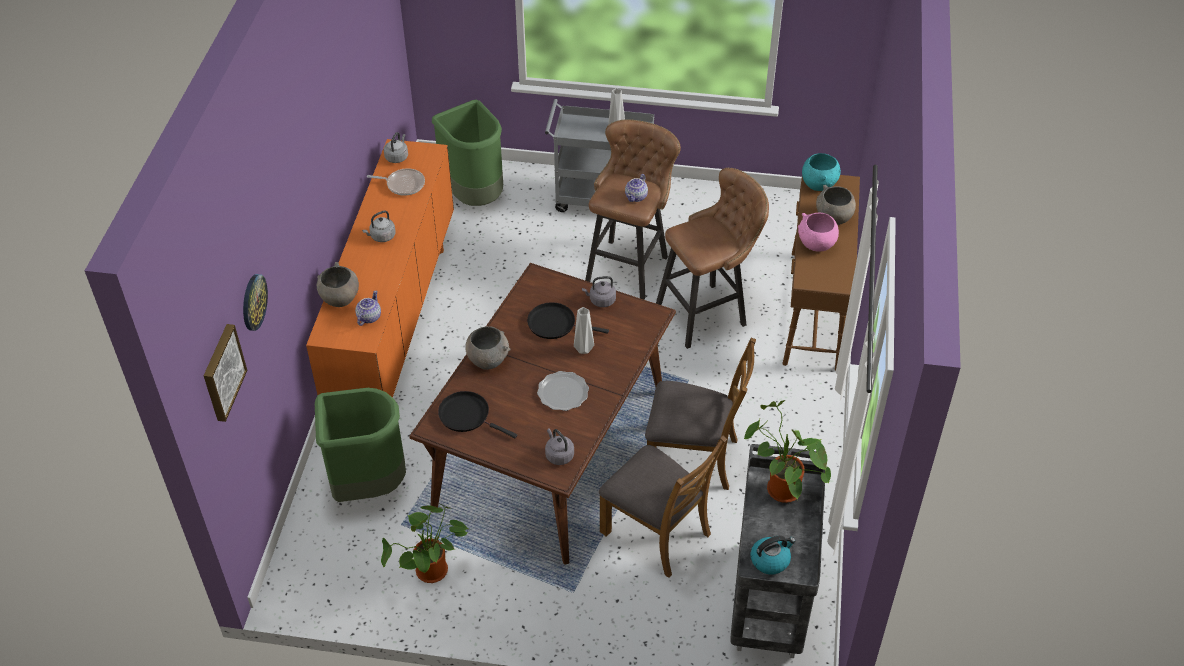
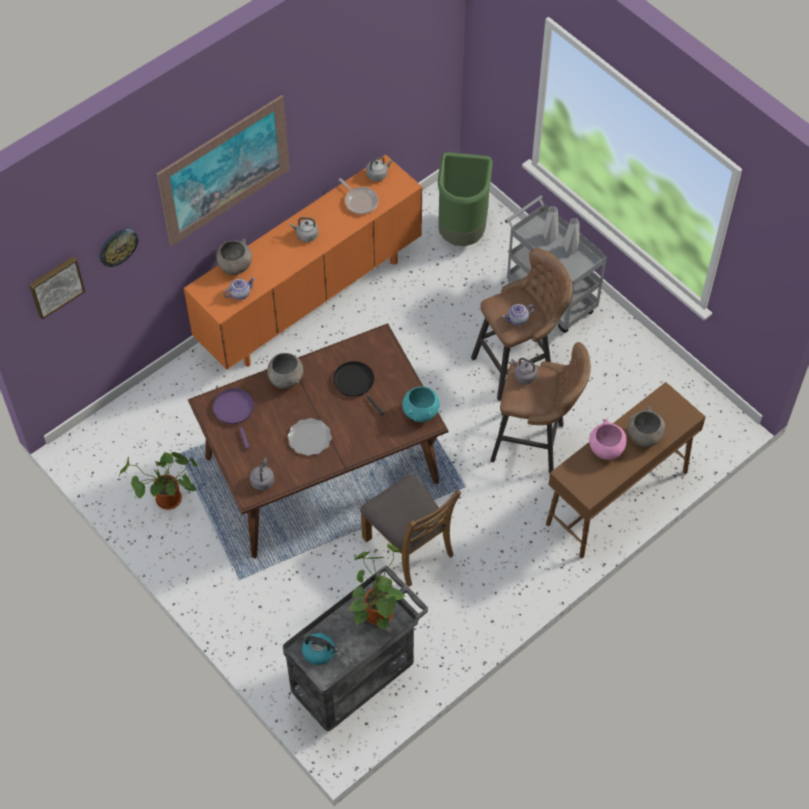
camera: 40 degrees right, 10 degrees up
(301, 177) = (225, 170): none -> picture
(367, 485) = (184, 410): green trash can -> none
(467, 415) = (235, 411): black frying pan -> purple frying pan
(584, 349) = (356, 415): grey vase -> grey vase (550, 237)
(601, 300) = (404, 387): grey kettle -> grey kettle (524, 376)
(657, 532) = (331, 581): brown chair -> none
(819, 185) = (664, 402): turquoise bowl -> turquoise bowl (421, 413)

